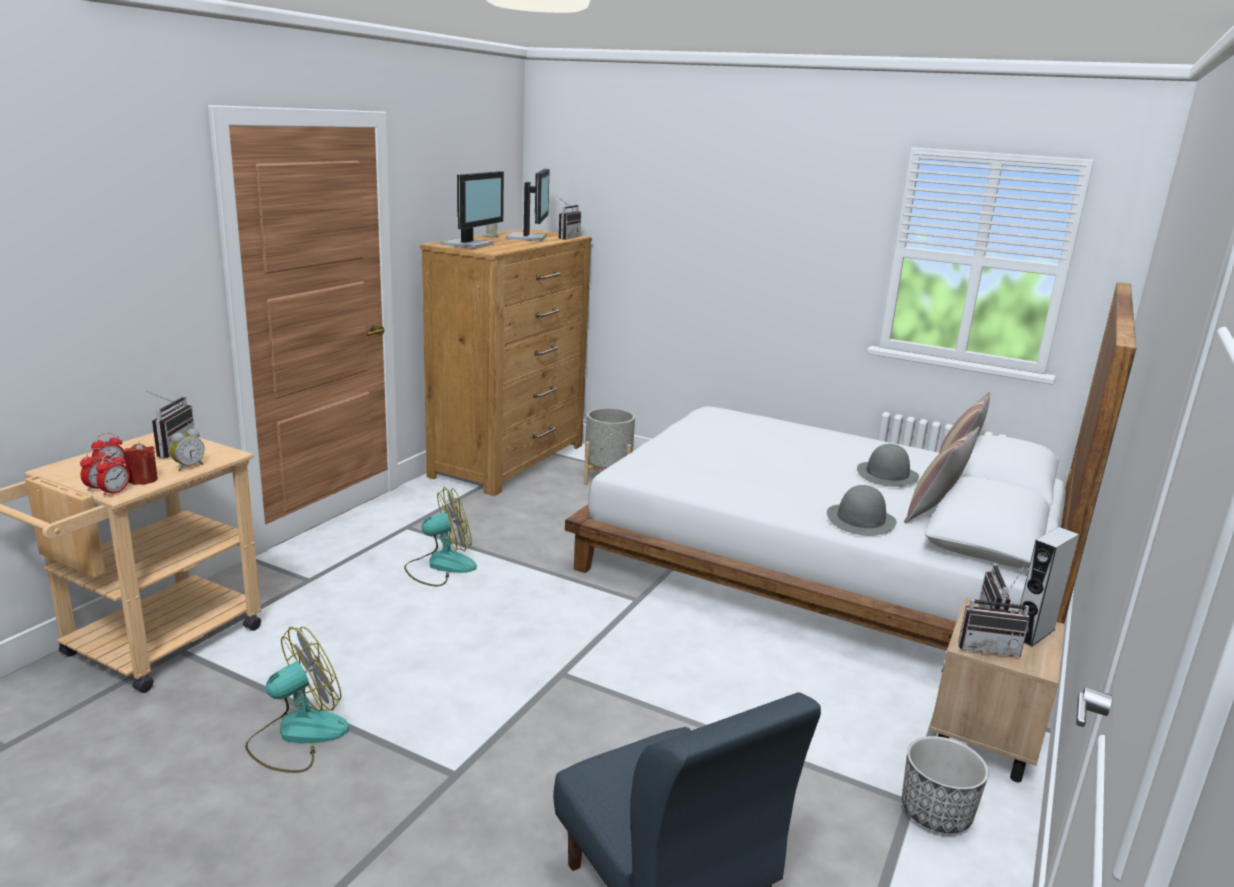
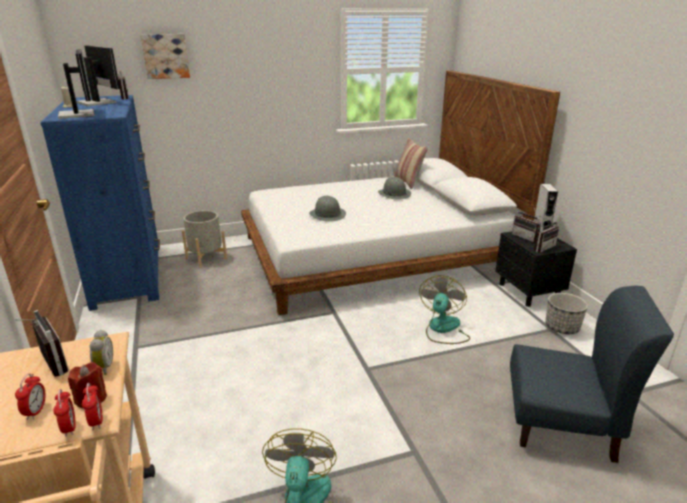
camera: 45 degrees left, 5 degrees up
(440, 566) = (203, 356): fan -> fan (443, 329)
(509, 460) = (128, 275): brown dresser -> blue dresser
(641, 192) = (165, 56): none -> picture
(861, 520) = (426, 217): grey hat -> grey hat (327, 214)
(933, 513) = (439, 203): pillow -> none
(982, 739) = (528, 292): beige nightstand -> black nightstand

